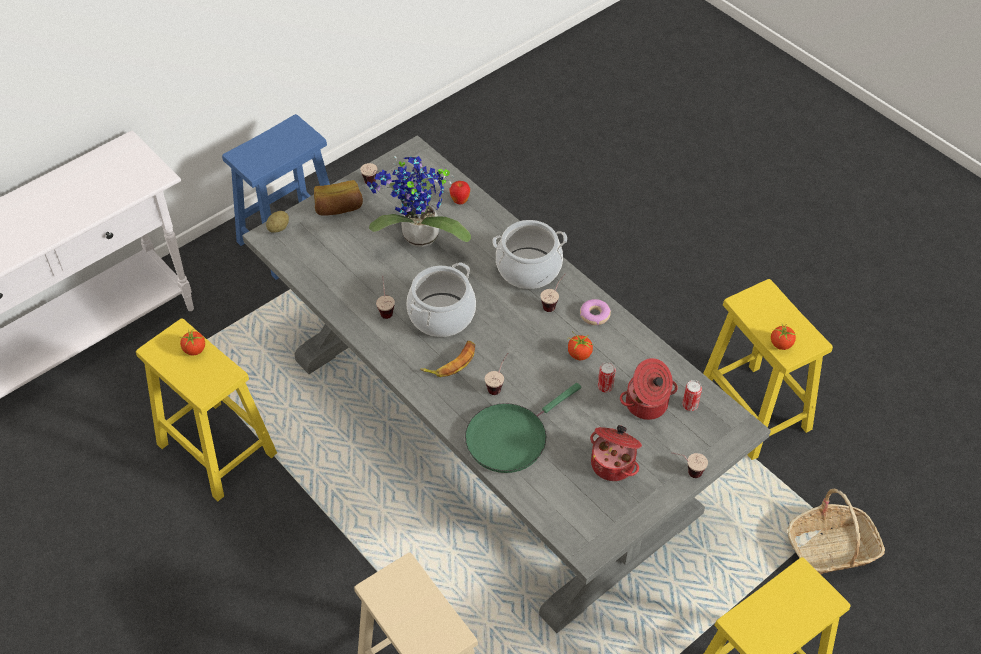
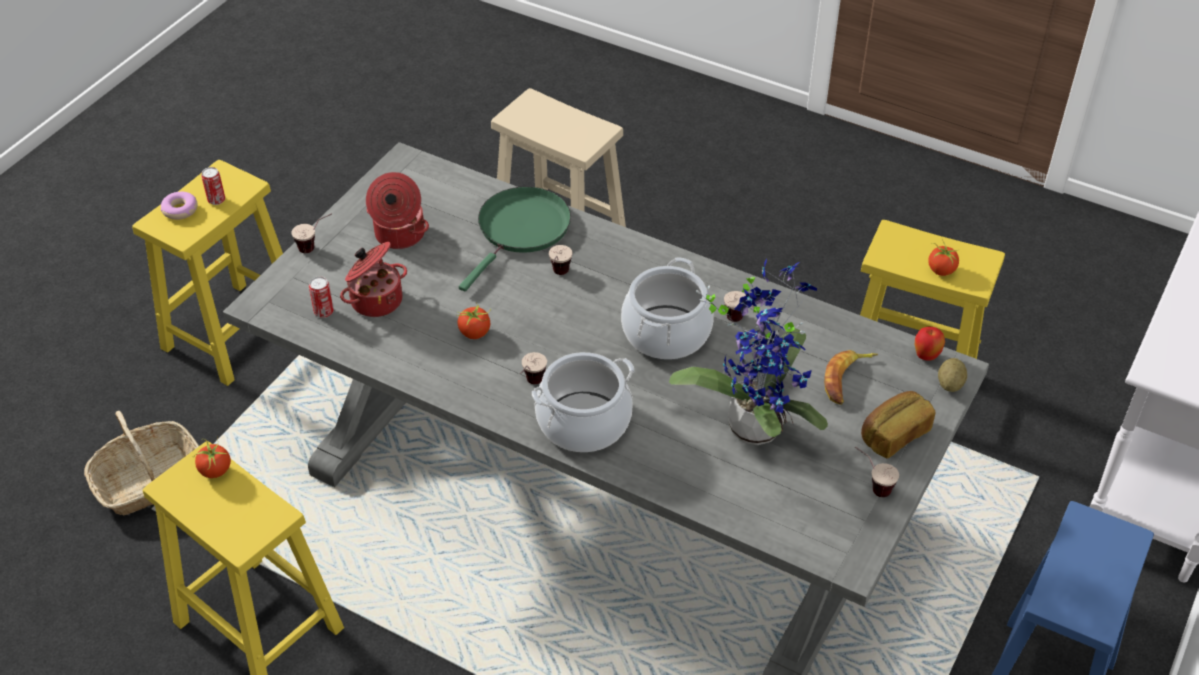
camera: 160 degrees right, 5 degrees down
(451, 362) = (624, 285): banana -> banana (847, 380)
(460, 201) = (730, 495): apple -> apple (926, 356)
(594, 315) = (471, 384): donut -> donut (180, 210)
(605, 387) = (431, 305): can -> can (216, 200)

